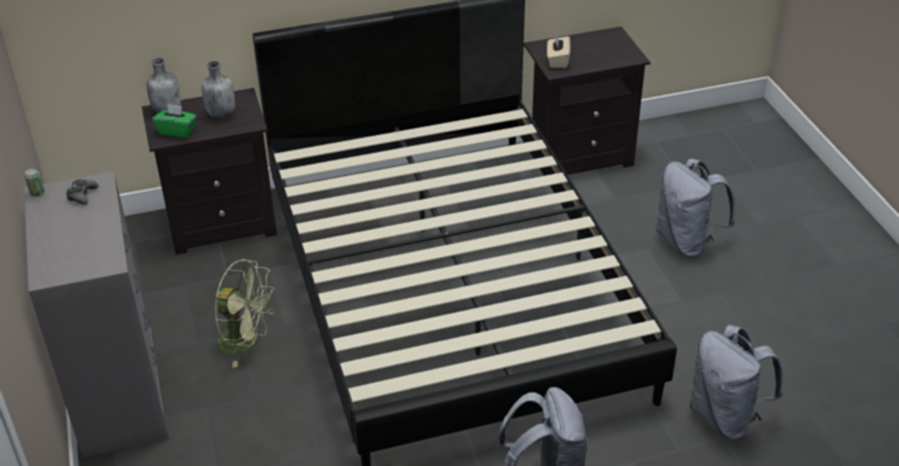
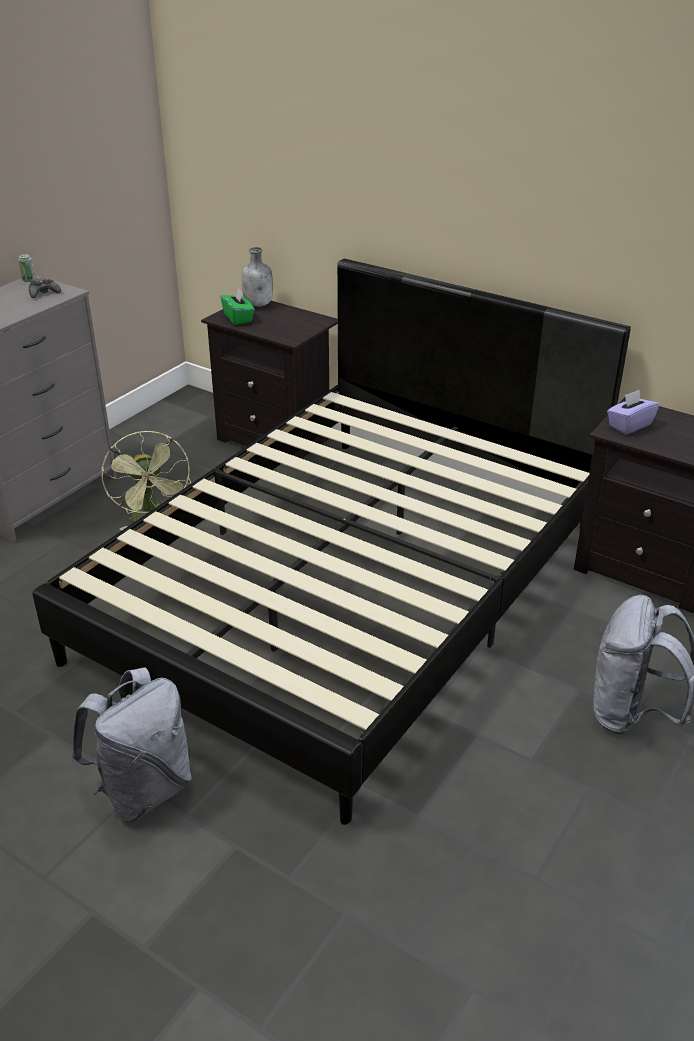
camera: 50 degrees right, 5 degrees down
(221, 113) = (286, 323): grey bottle -> none
(557, 61) = (629, 425): beige tissue box -> purple tissue box
(725, 417) = (384, 895): grey backpack -> none

